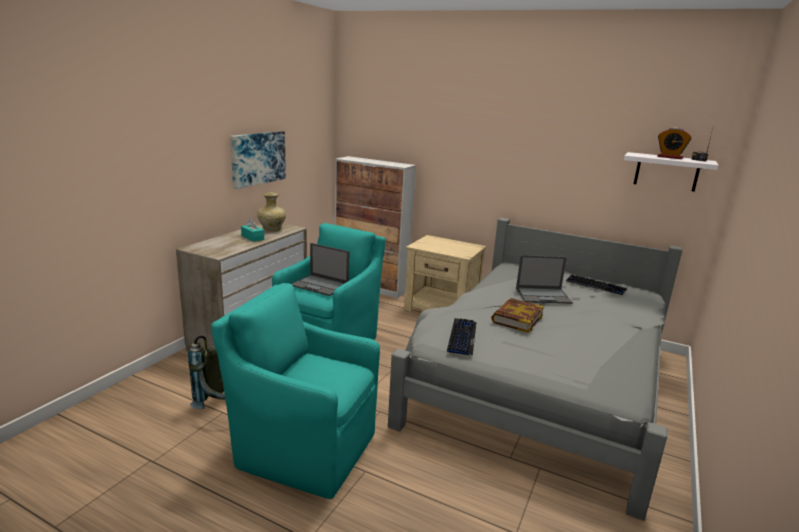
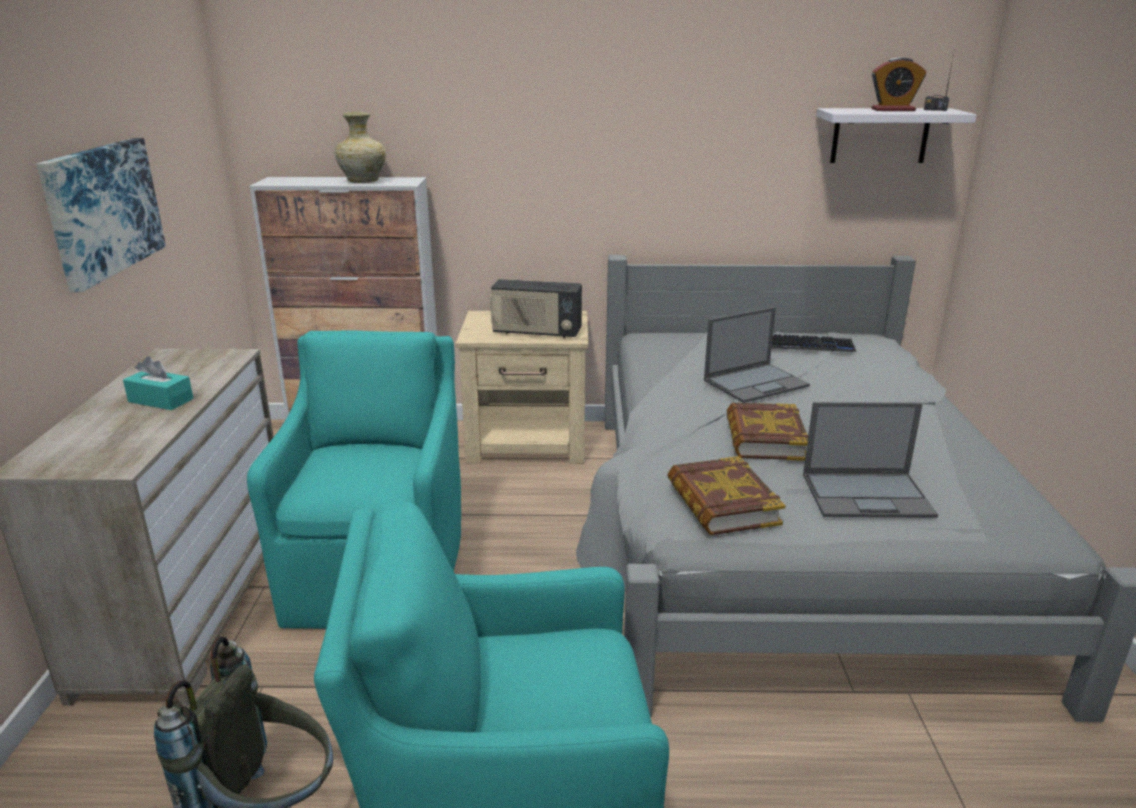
camera: 25 degrees left, 5 degrees up
(271, 229) = (184, 369): beige vase -> beige vase (362, 181)
(320, 285) = (355, 468): laptop -> laptop (868, 495)
(449, 250) = (536, 332): none -> radio
(462, 337) = (722, 503): keyboard -> book

